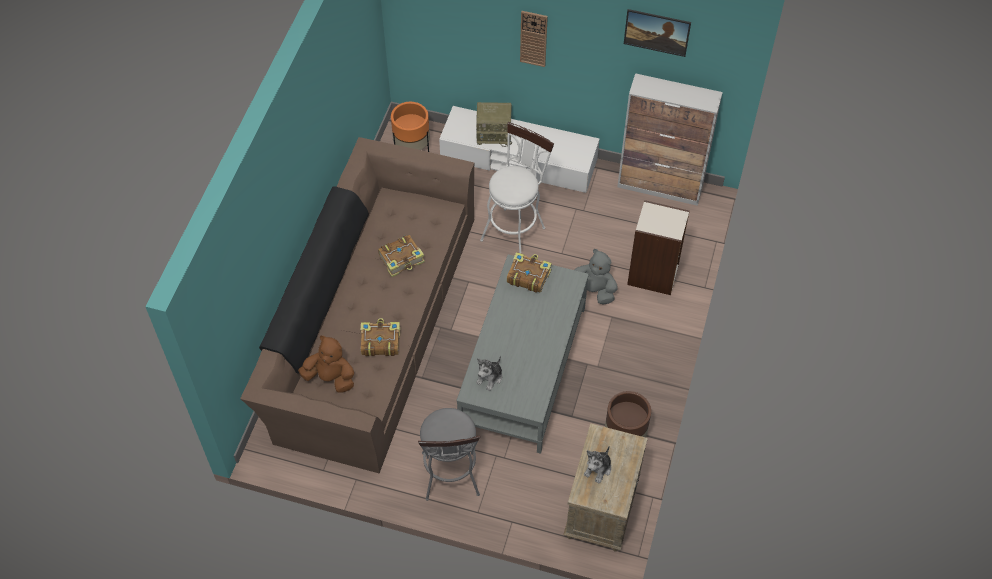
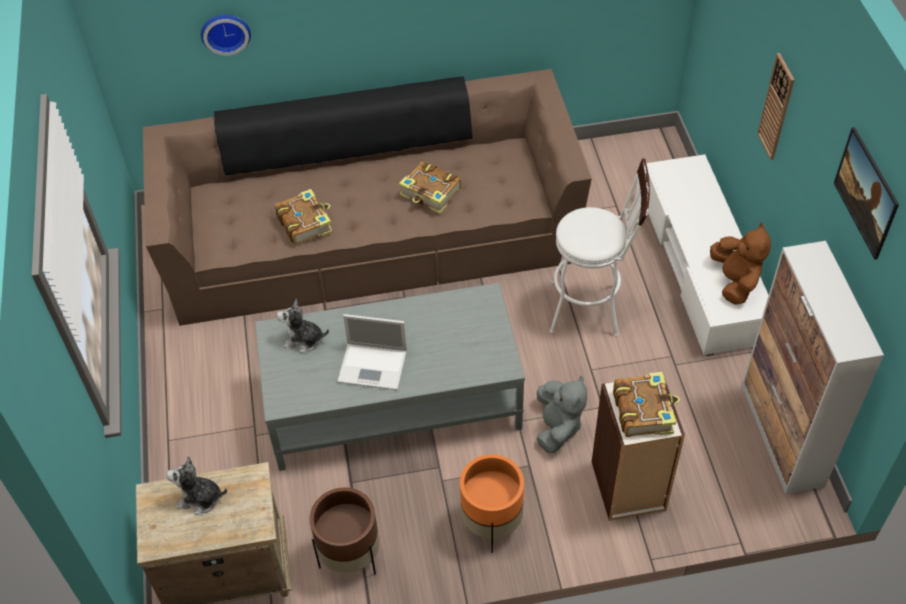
camera: 65 degrees right, 5 degrees down
(251, 285) = (225, 31): none -> wall clock
(330, 378) = (236, 204): brown plush toy -> brown plush toy (735, 281)
(412, 148) = (637, 163): orange planter -> orange planter (491, 523)
(451, 479) = (201, 395): grey stool -> none
(494, 134) = (694, 209): radio -> none
(528, 276) = (478, 316): book -> book (643, 410)
(534, 347) = (374, 366): none -> laptop

